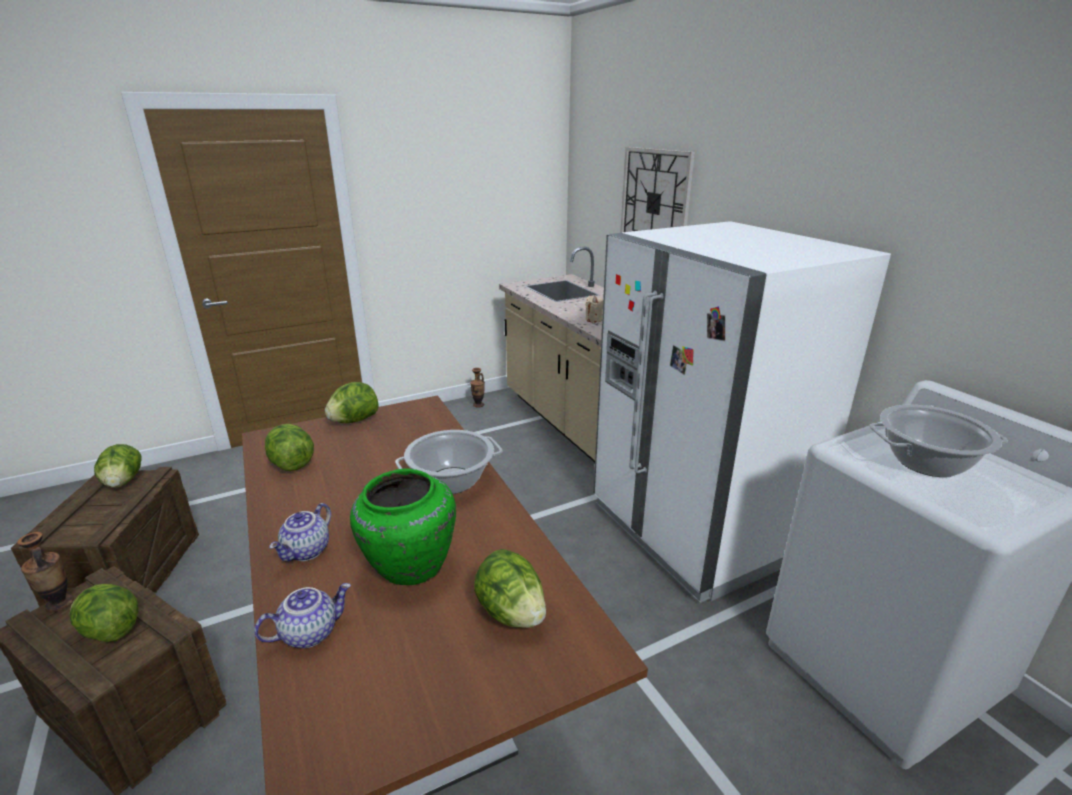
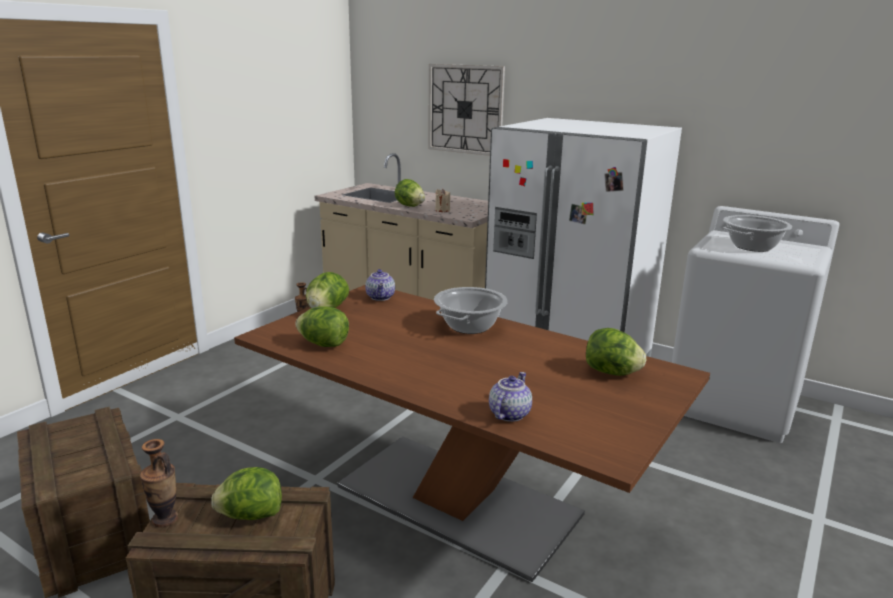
camera: 30 degrees left, 5 degrees down
(123, 482) = (69, 430): lettuce -> lettuce (410, 206)
(307, 551) = (433, 382): teapot -> teapot (381, 297)
(409, 566) = (516, 371): green vase -> none

